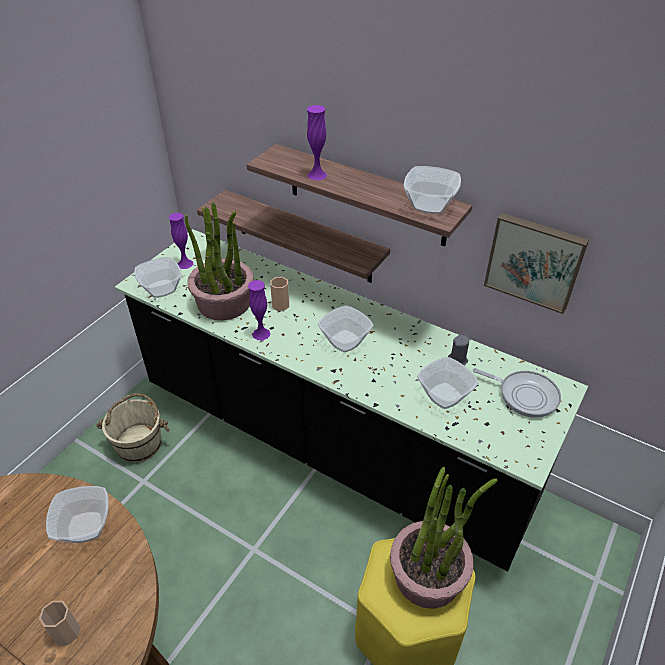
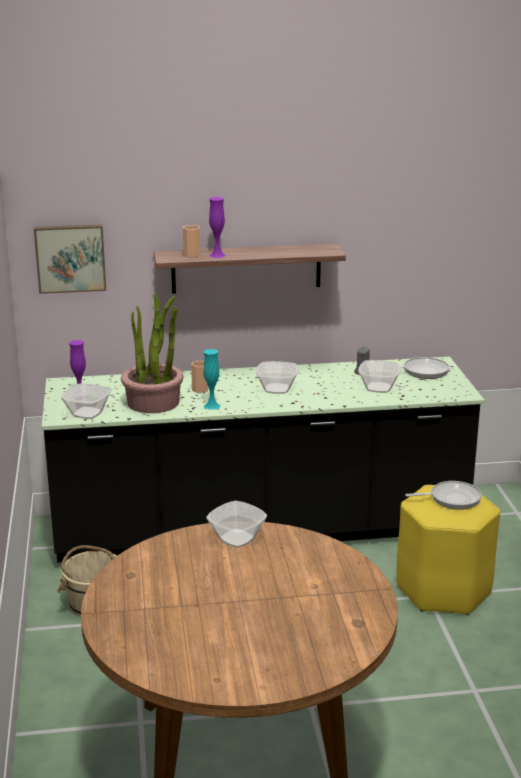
camera: 40 degrees left, 20 degrees down
(66, 632) = (306, 574): cup -> cup (192, 255)
(261, 334) = (212, 406): purple vase -> turquoise vase
(303, 237) = (182, 334): shelf -> none
(428, 575) = (451, 499): potted plant -> frying pan
(430, 205) = (314, 249): bowl -> none
(534, 261) = (389, 271): picture -> picture (70, 258)

